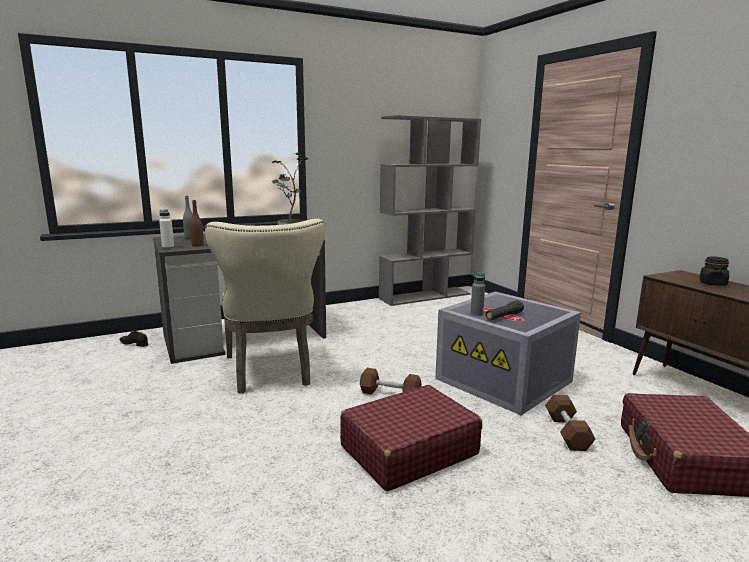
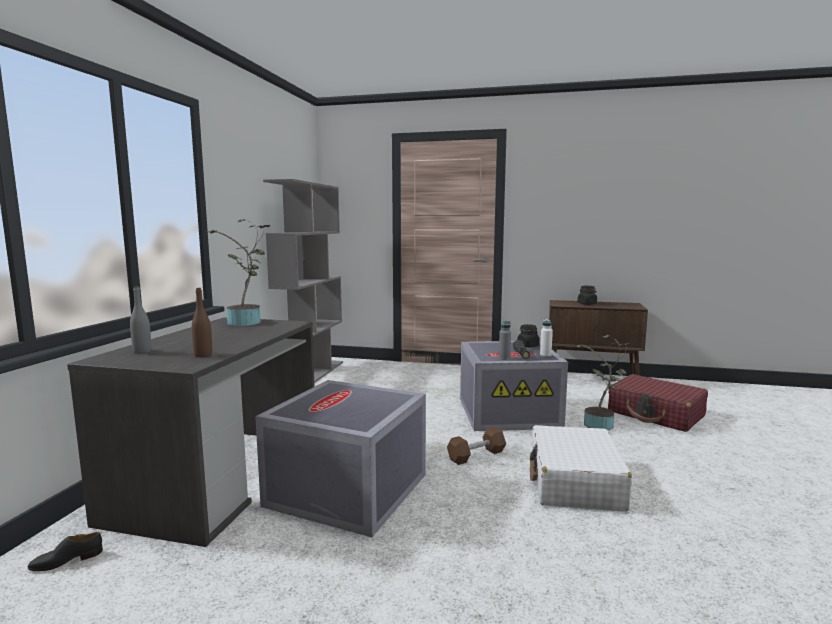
camera: 50 degrees left, 5 degrees down
(168, 247) = (175, 366): white bottle -> white bottle (545, 356)
(271, 372) = (348, 491): beige chair -> grey storage box
(408, 450) = (575, 482): red suitcase -> white suitcase
(544, 312) = (527, 346): none -> black jar
(567, 432) = (600, 426): brown dumbbell -> potted plant

